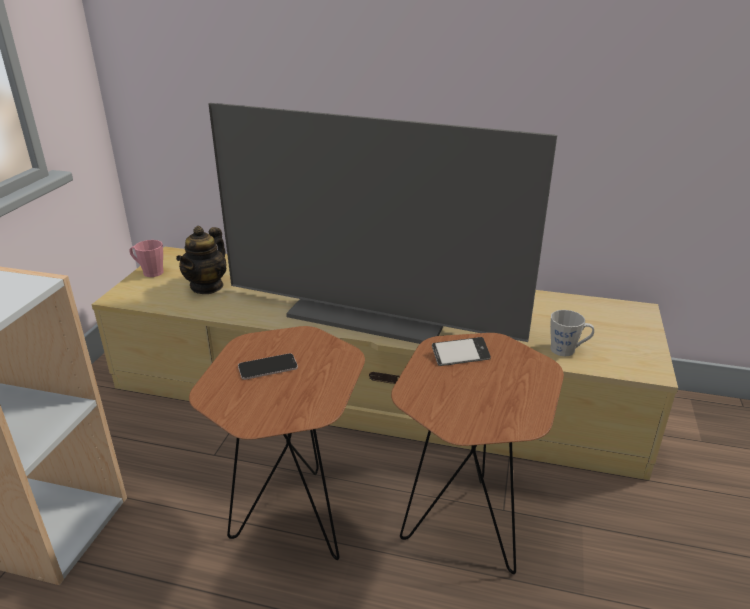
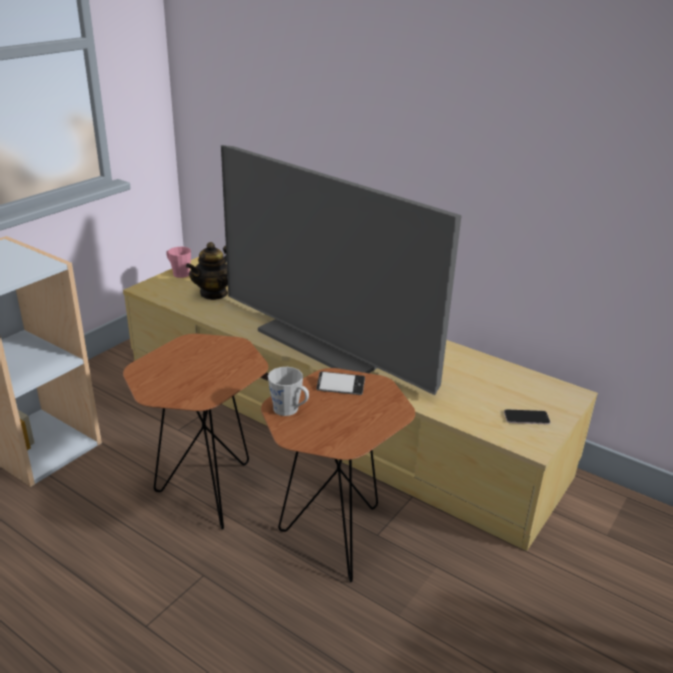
camera: 20 degrees right, 0 degrees up
(268, 367) = (191, 361): phone -> phone (526, 417)
(567, 350) = (471, 411): grey mug -> grey mug (289, 410)

